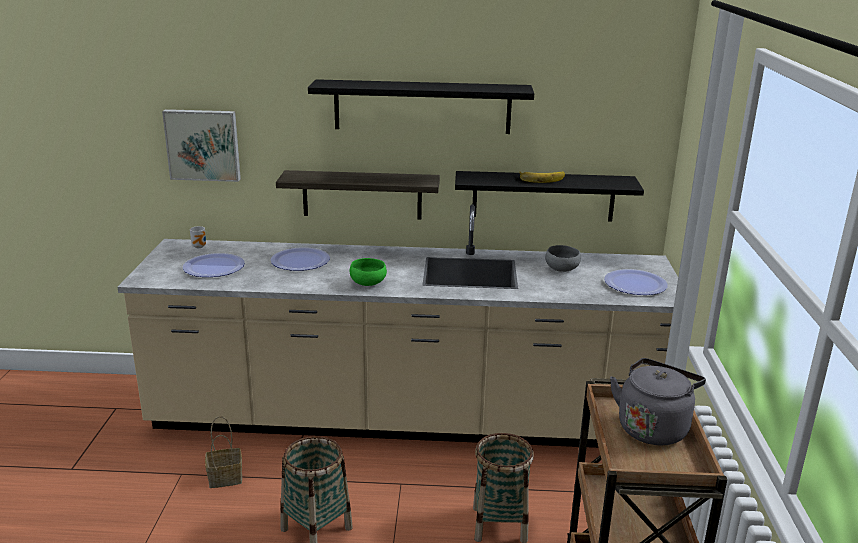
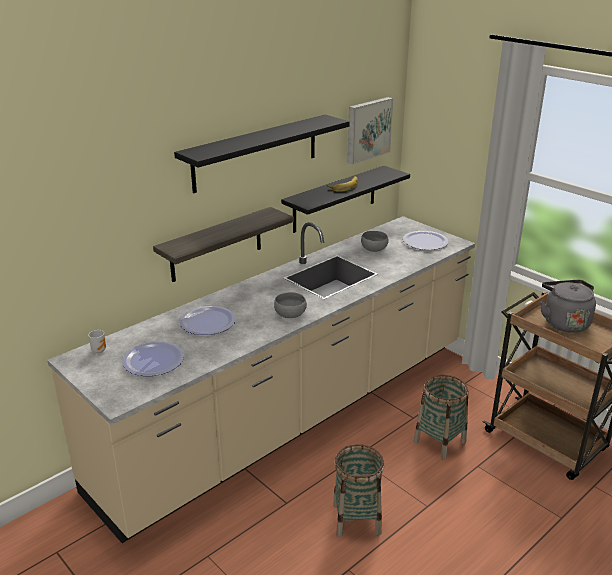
camera: 45 degrees left, 5 degrees up
(203, 144) = (75, 248): picture -> picture (367, 129)
(224, 479) = (244, 535): basket -> none
(369, 283) = (290, 314): green bowl -> grey bowl

